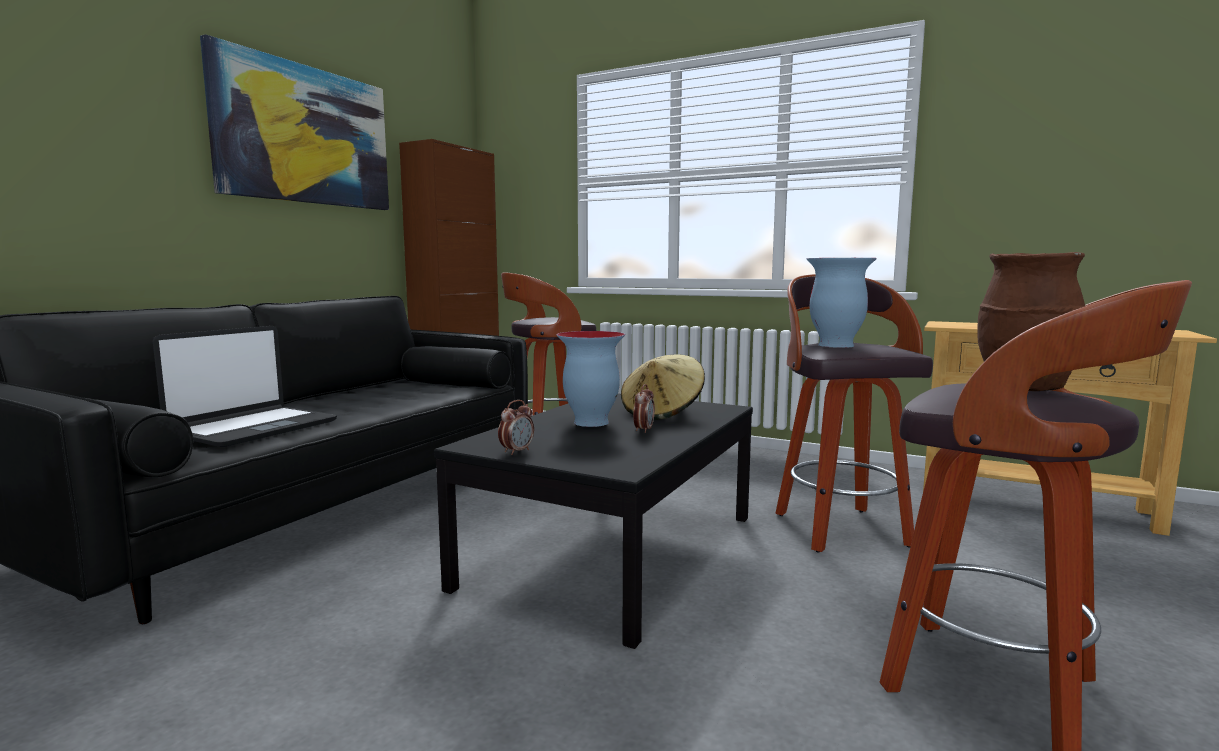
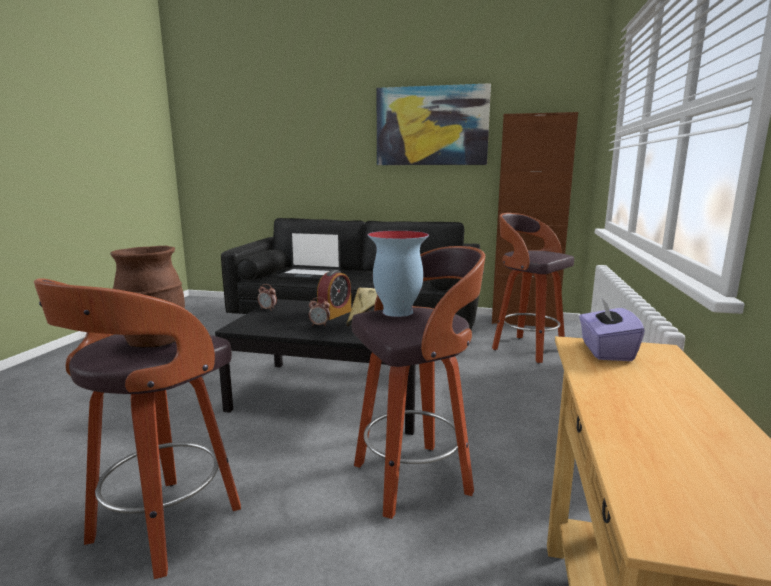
camera: 75 degrees right, 5 degrees up
(590, 422) = (335, 314): vase -> alarm clock
(955, 325) = (605, 351): none -> purple tissue box

